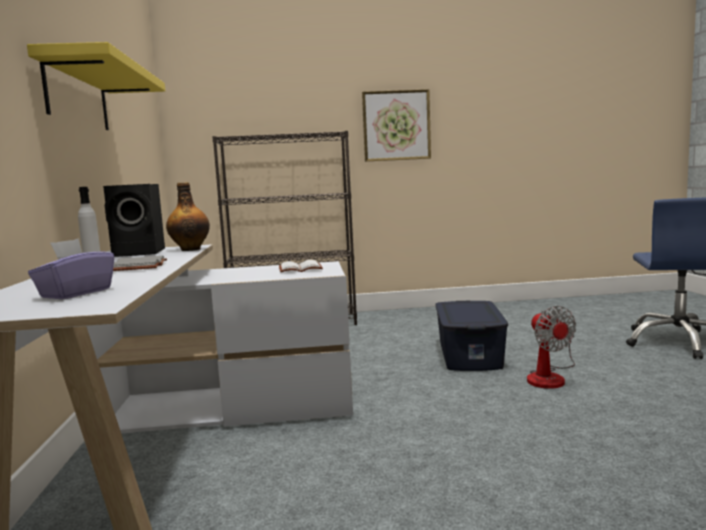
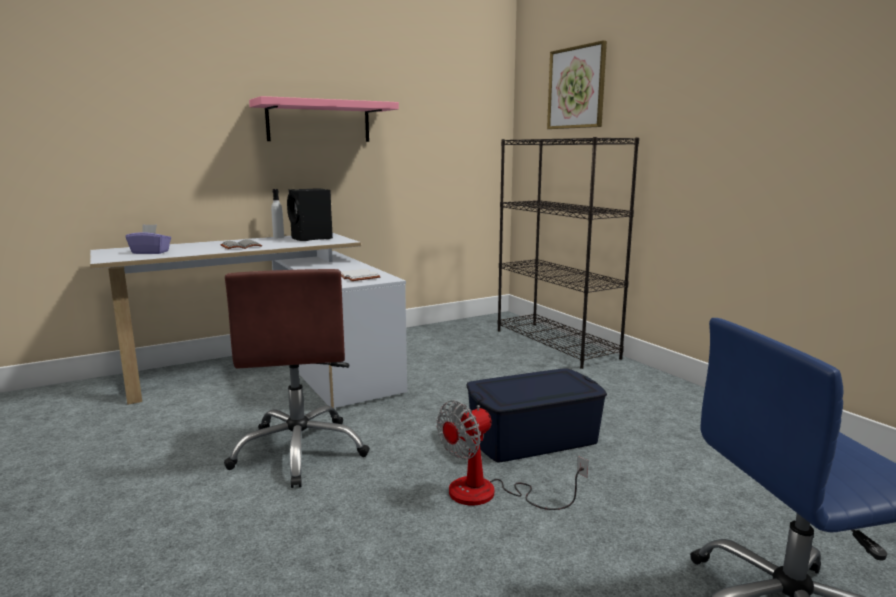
camera: 65 degrees right, 5 degrees up
(77, 95) = (319, 122): yellow shelf -> pink shelf
(190, 249) = (326, 242): bottle -> none
(396, 125) = (705, 125): picture -> picture (576, 88)
(441, 438) = (300, 451): none -> brown office chair

